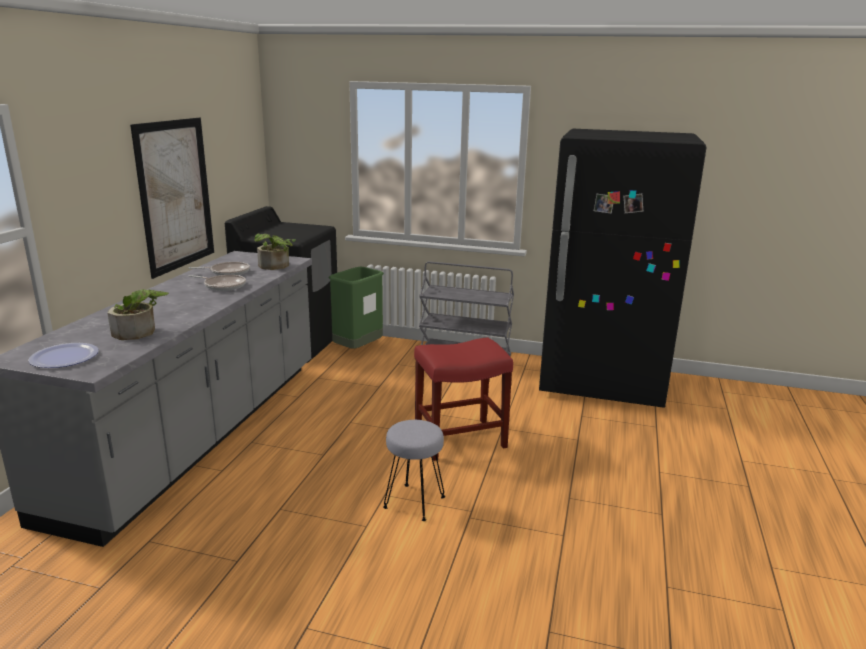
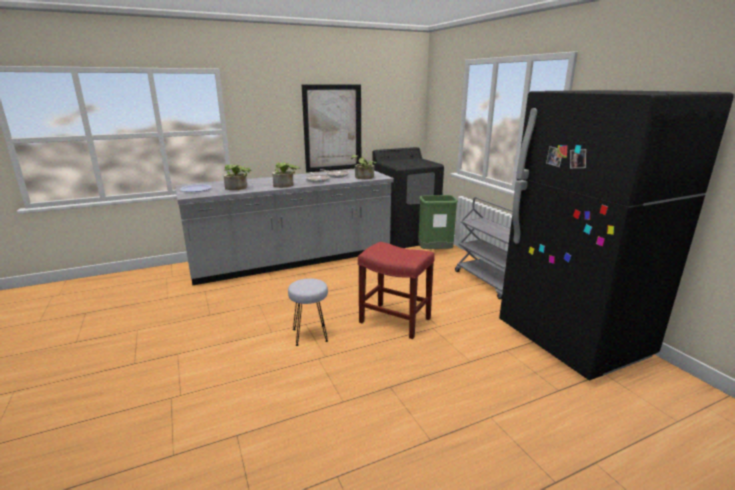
camera: 50 degrees right, 0 degrees up
(205, 306) = (286, 185): none -> potted plant

